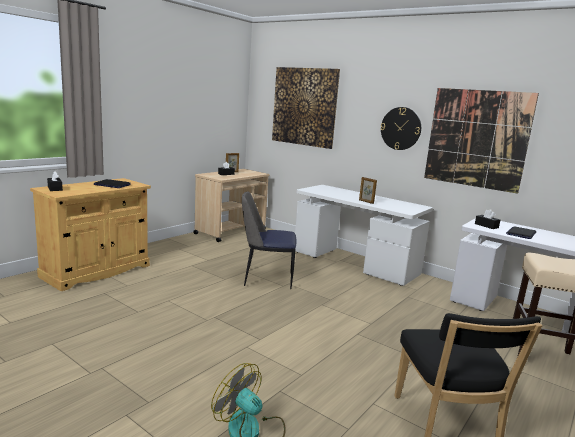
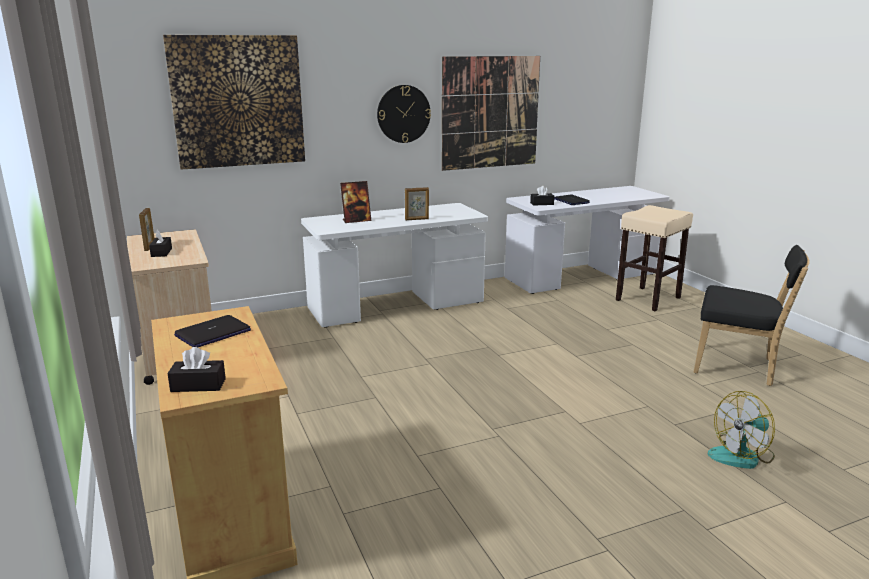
camera: 60 degrees left, 5 degrees up
(266, 278) = (399, 368): chair -> none
(337, 192) = (356, 220): none -> picture frame

